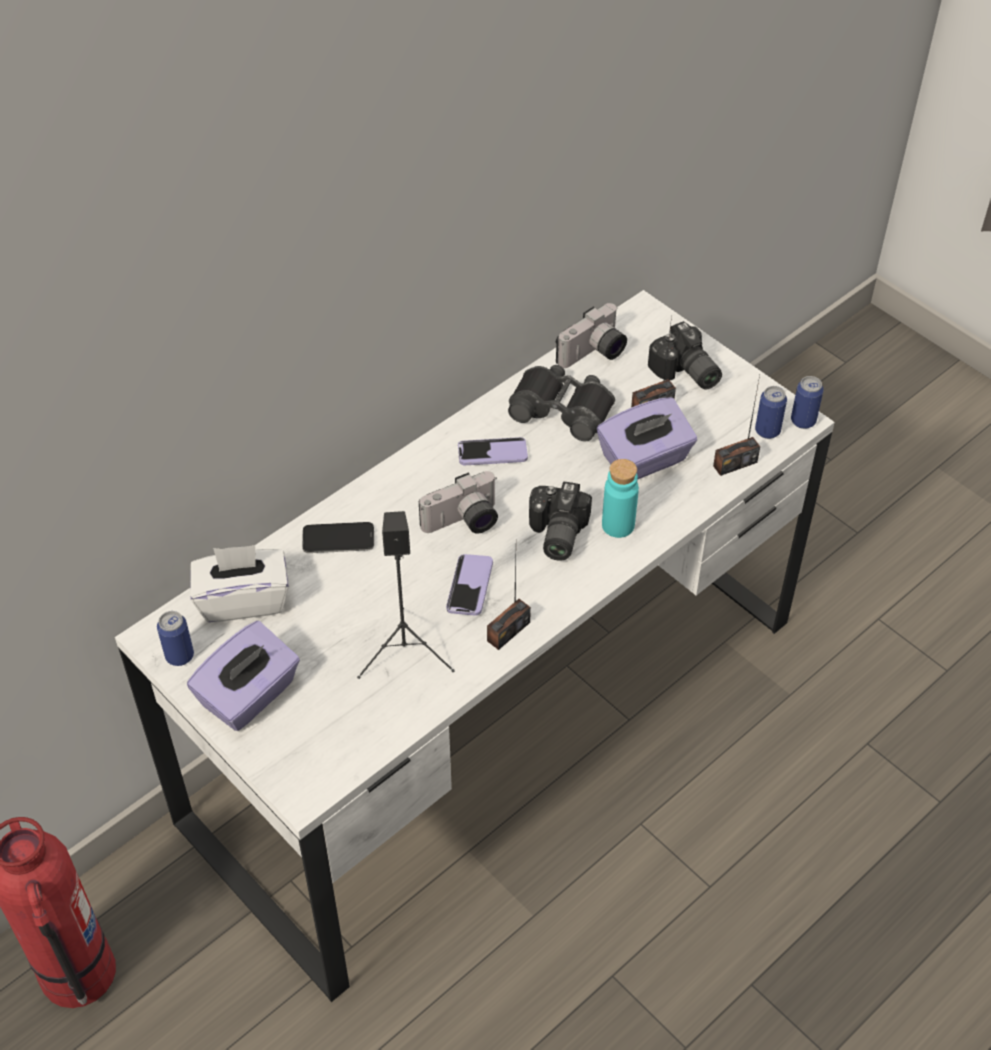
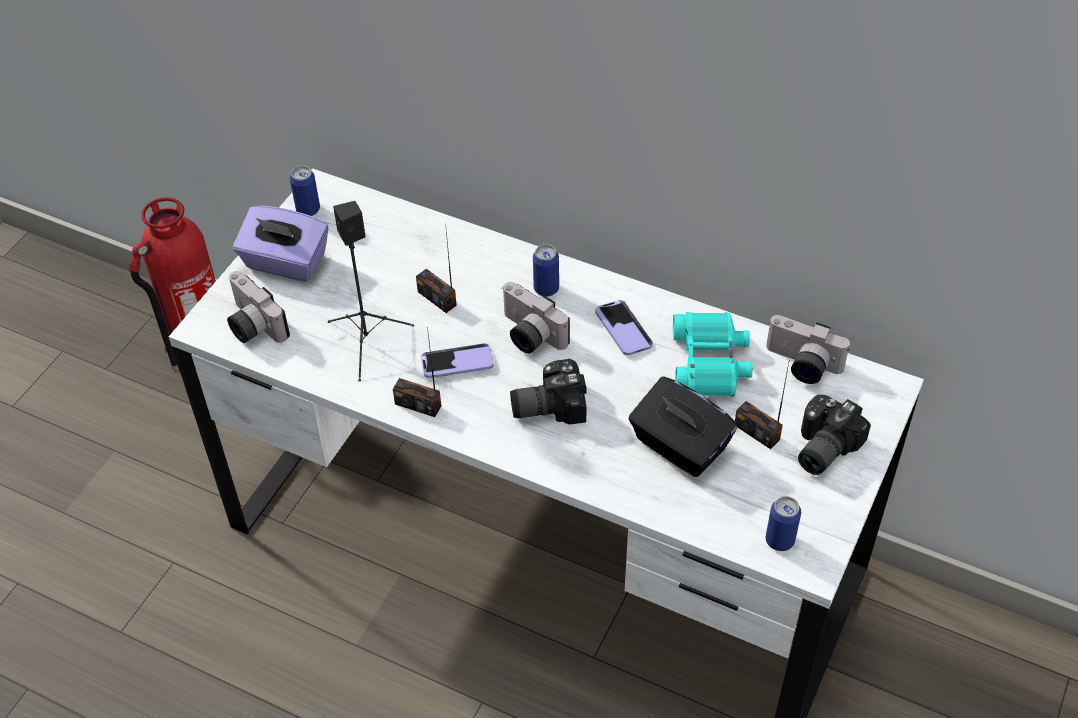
camera: 70 degrees right, 0 degrees up
(243, 600) = (378, 225): white tissue box -> none
(326, 747) = (251, 325): none -> camera
(338, 539) = (469, 259): phone -> none
(562, 409) = (710, 363): black binoculars -> turquoise binoculars
(618, 525) = (582, 449): turquoise bottle -> none
(644, 460) = (679, 446): purple tissue box -> black tissue box
(735, 464) = (715, 523): radio -> radio (437, 298)
(803, 421) = (814, 570): can -> can (546, 289)

